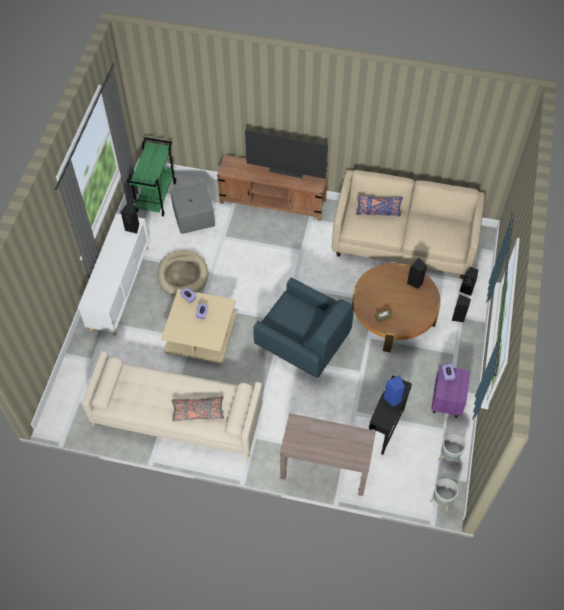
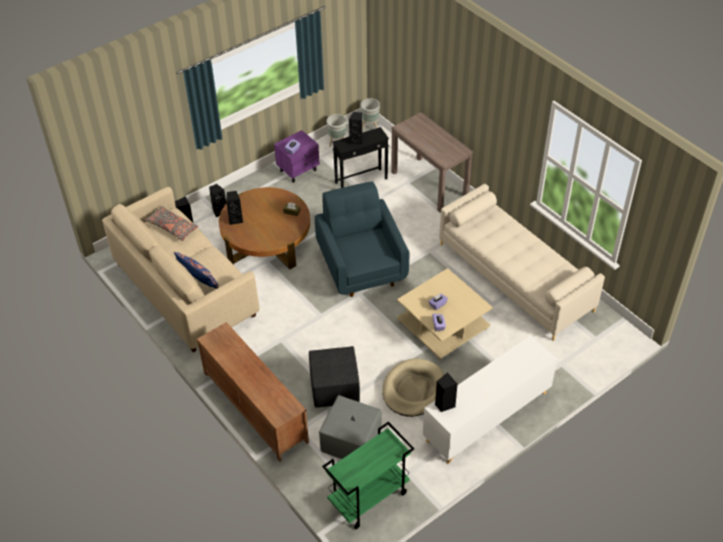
camera: 140 degrees left, 10 degrees down
(198, 411) = (505, 232): grey pillow -> grey pillow (172, 227)
(234, 242) = (334, 390): none -> black ottoman
(286, 172) = (236, 364): television -> none
(392, 399) = (357, 141): blue speaker -> black speaker

